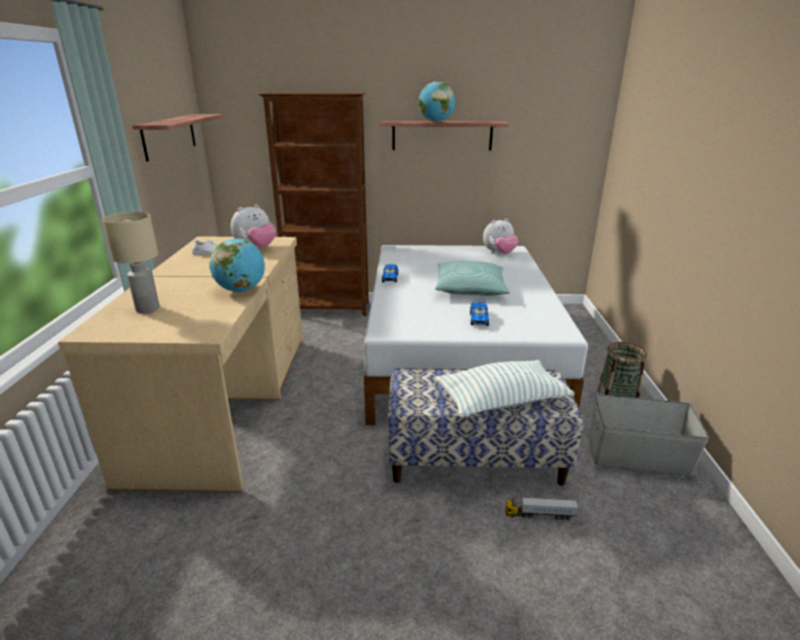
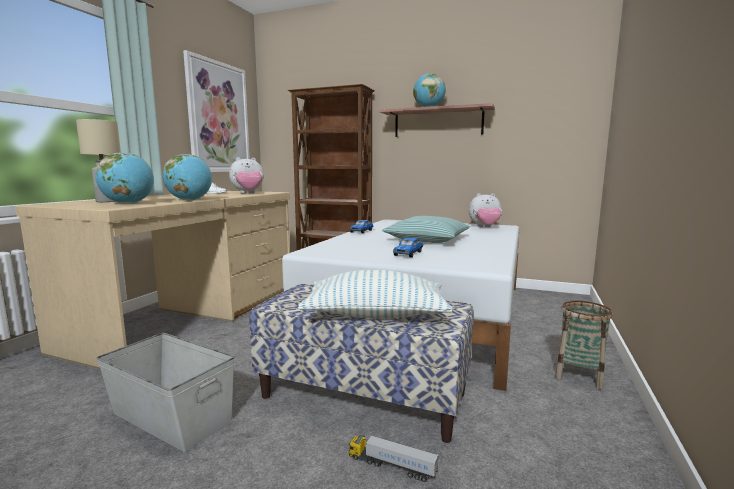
camera: 20 degrees right, 15 degrees down
(169, 136) = (218, 118): shelf -> picture
(195, 315) = (128, 204): none -> globe
(638, 456) = (576, 435): grey storage box -> grey storage box (171, 417)

